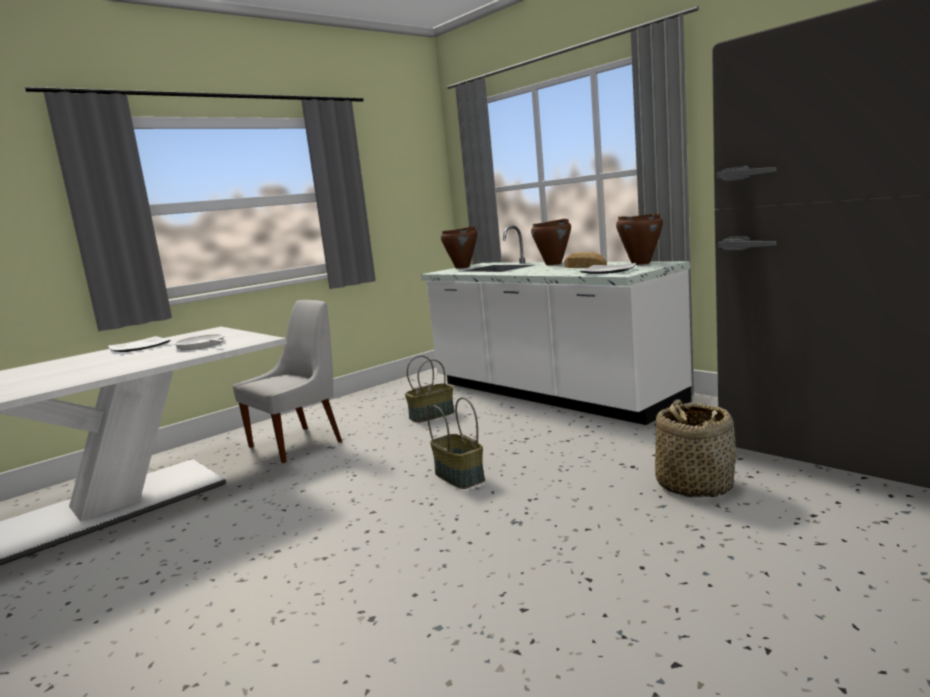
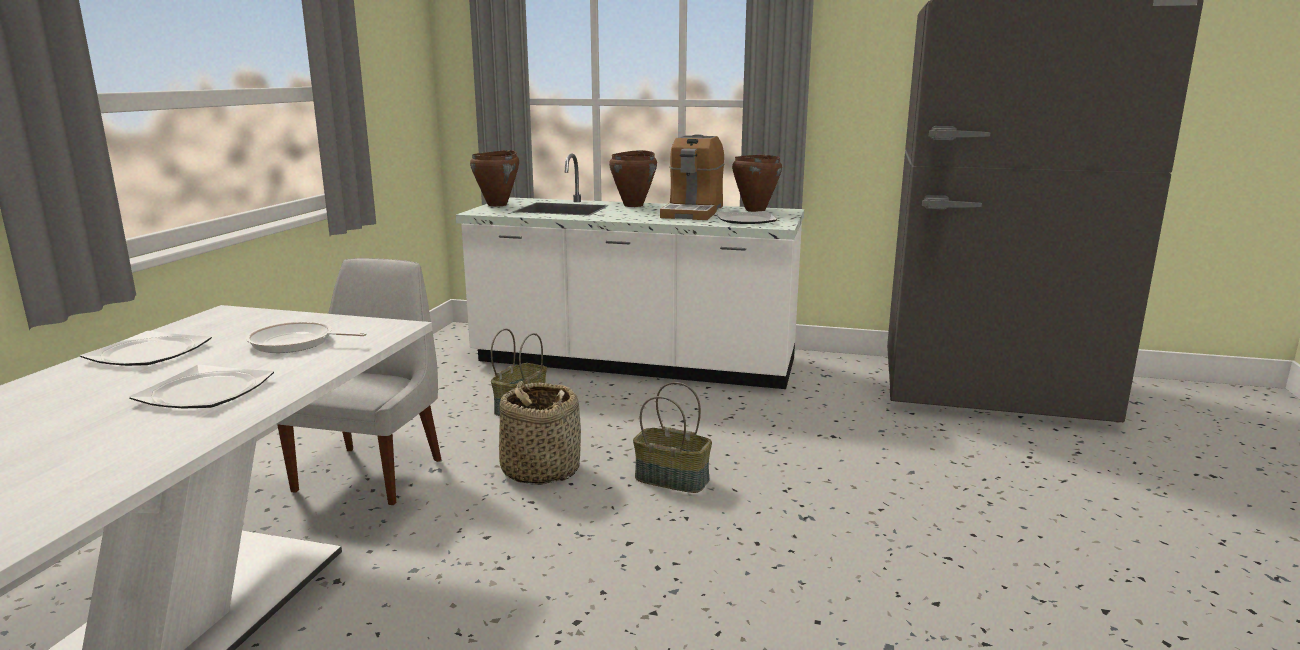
camera: 35 degrees left, 5 degrees up
(115, 365) = (205, 391): none -> plate
(584, 266) = (693, 212): bread -> coffee machine
(694, 485) = (909, 446): basket -> basket (540, 470)

